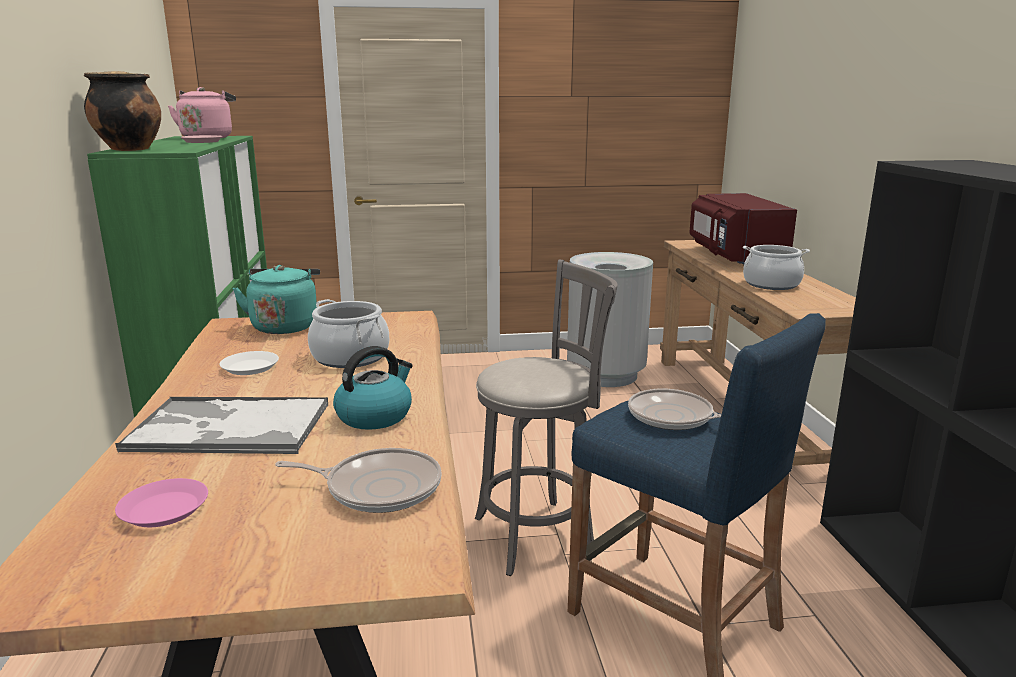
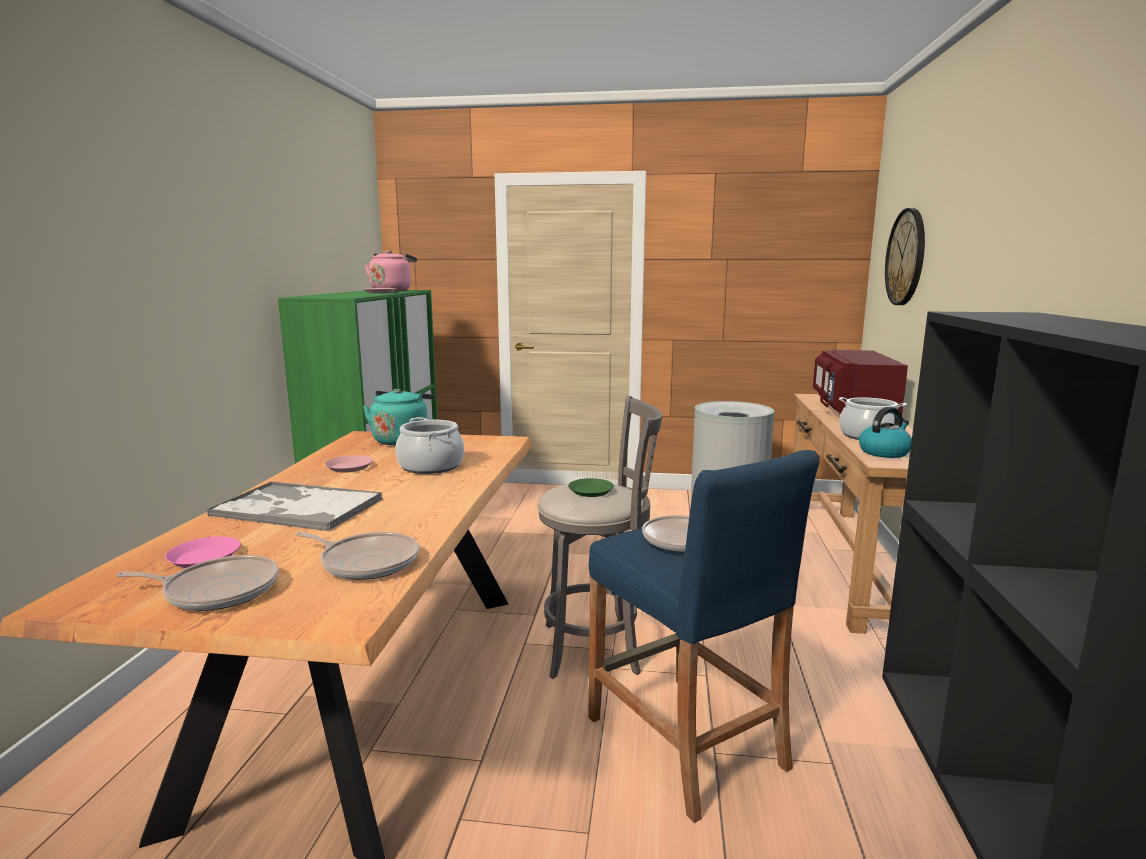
camera: 15 degrees right, 5 degrees down
(129, 149) = (313, 296): cooking pot -> none
(221, 551) = (217, 591): none -> frying pan
(250, 367) = (350, 467): white plate -> pink plate
(375, 416) = (411, 510): kettle -> kettle (884, 452)
(534, 368) = (591, 491): none -> green plate
(783, 96) = (906, 257): none -> wall clock

